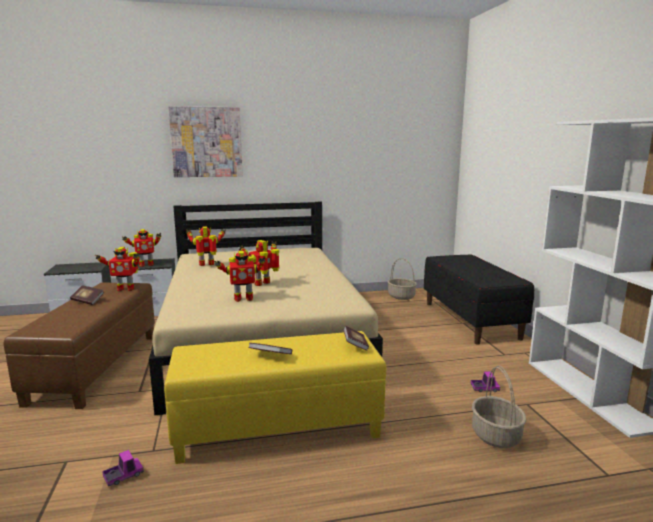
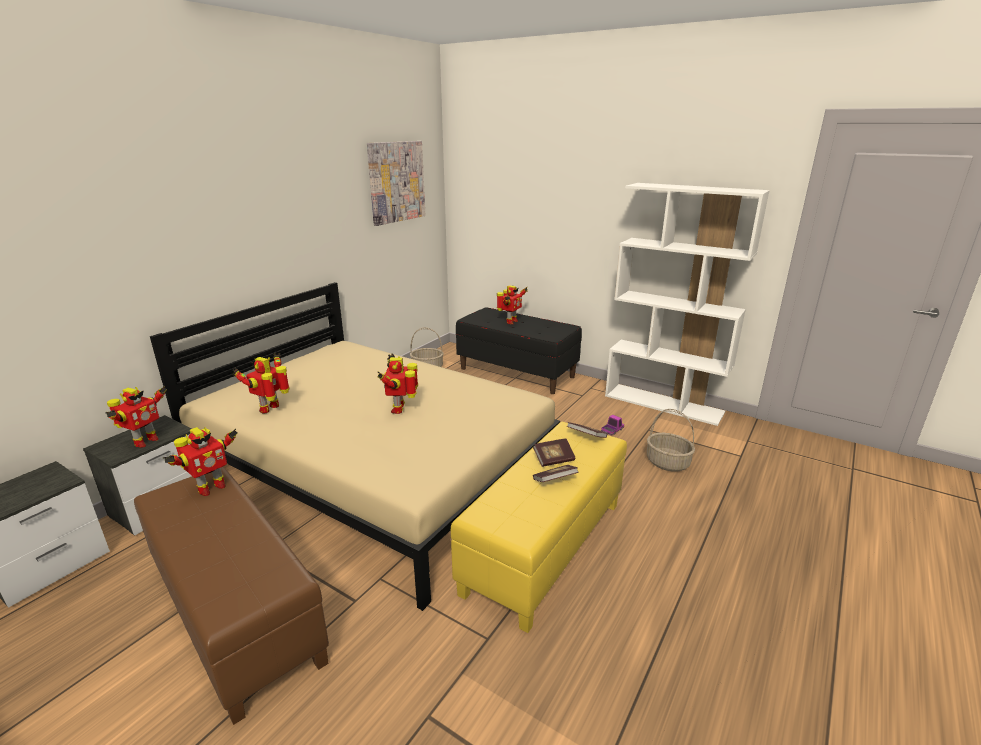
camera: 45 degrees left, 10 degrees up
(88, 301) = (198, 530): book -> book (553, 459)
(123, 476) = (508, 678): toy truck -> none
(206, 142) = (179, 226): picture -> picture (396, 182)
(243, 298) = (421, 435): toy robot -> toy robot (510, 322)

